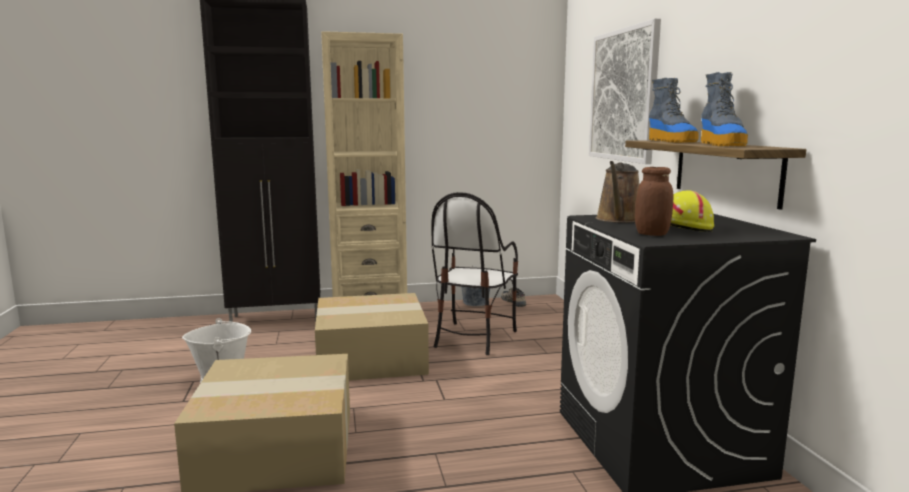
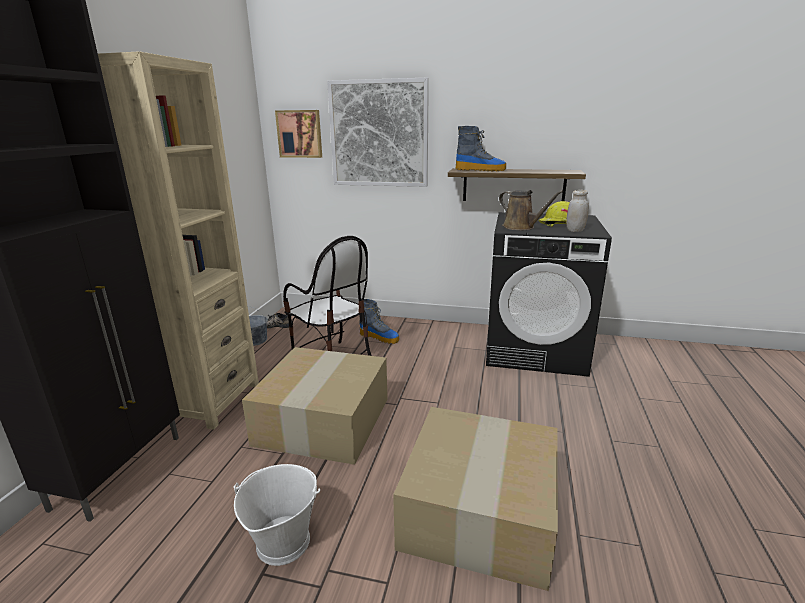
camera: 65 degrees left, 10 degrees up
(580, 98) = (300, 134): none -> picture
(652, 234) = (575, 230): brown jar -> white jar
(723, 144) = (534, 170): boot -> boot (379, 337)

